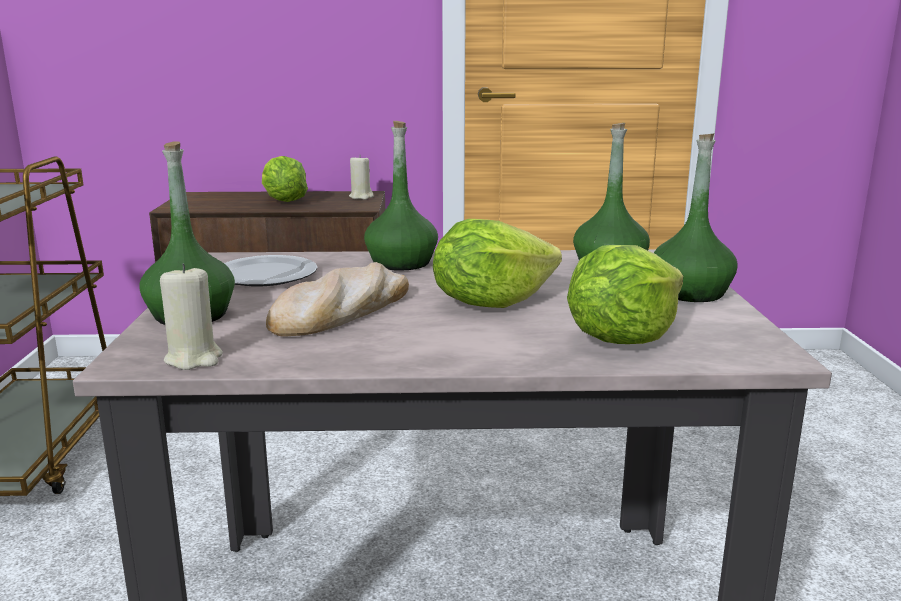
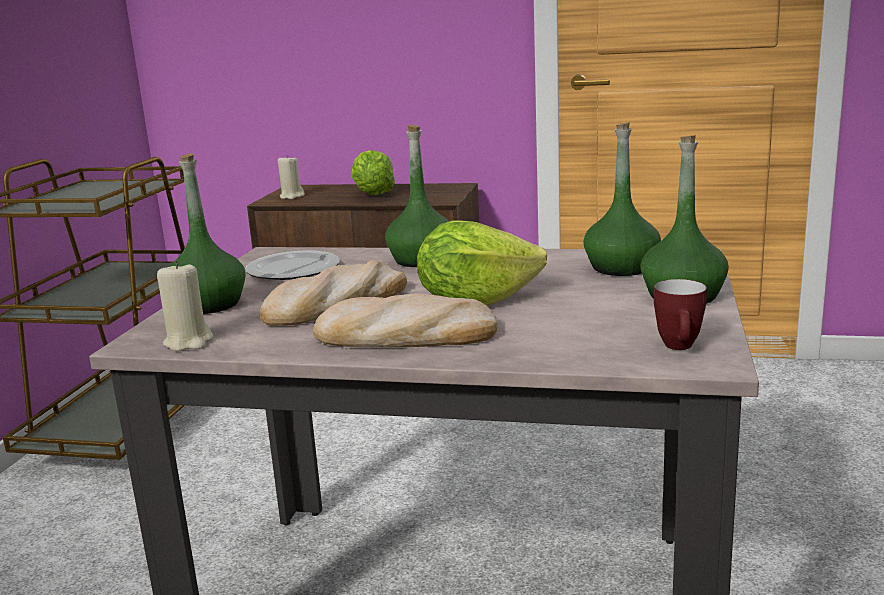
camera: 15 degrees right, 0 degrees up
(361, 197) = (450, 189): beige candle -> beige candle (291, 196)
(443, 342) = (405, 336): none -> bread
(623, 338) = (574, 339): lettuce -> none
(732, 343) = (680, 348): none -> mug

